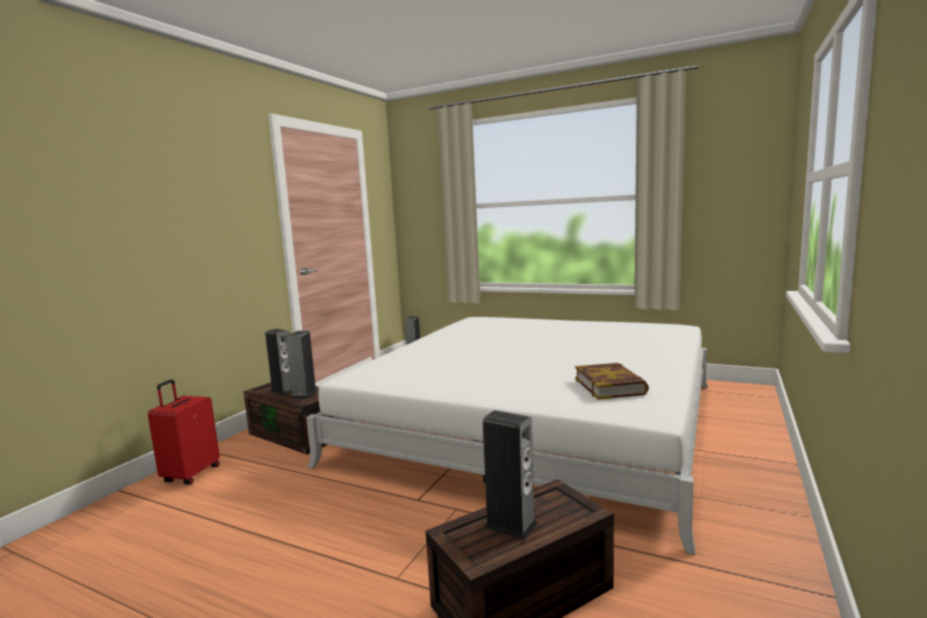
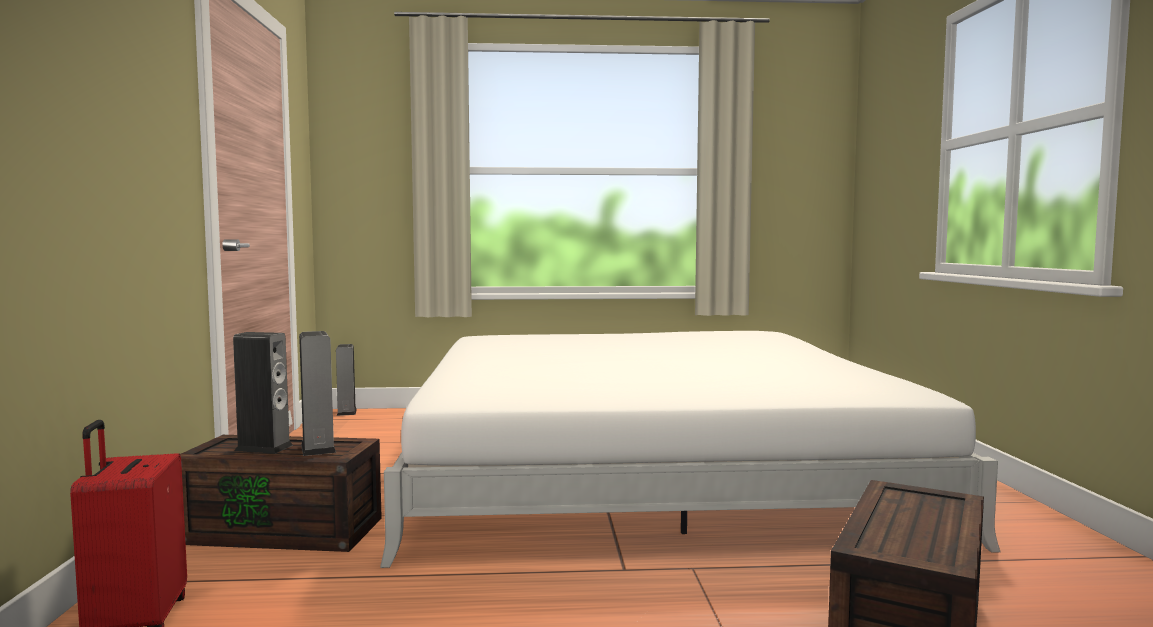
camera: 30 degrees left, 5 degrees down
(510, 525) = (912, 525): speaker -> none
(610, 386) = (820, 378): book -> none

